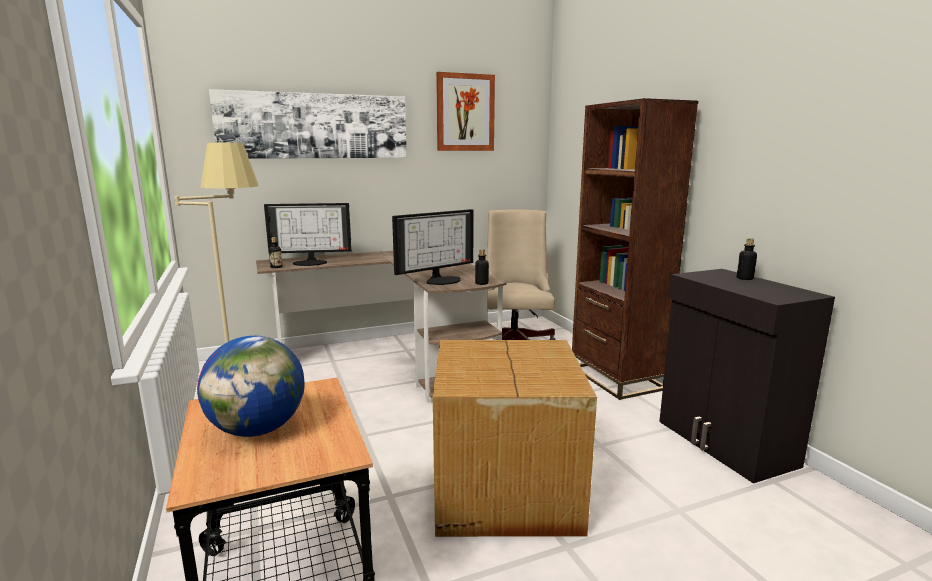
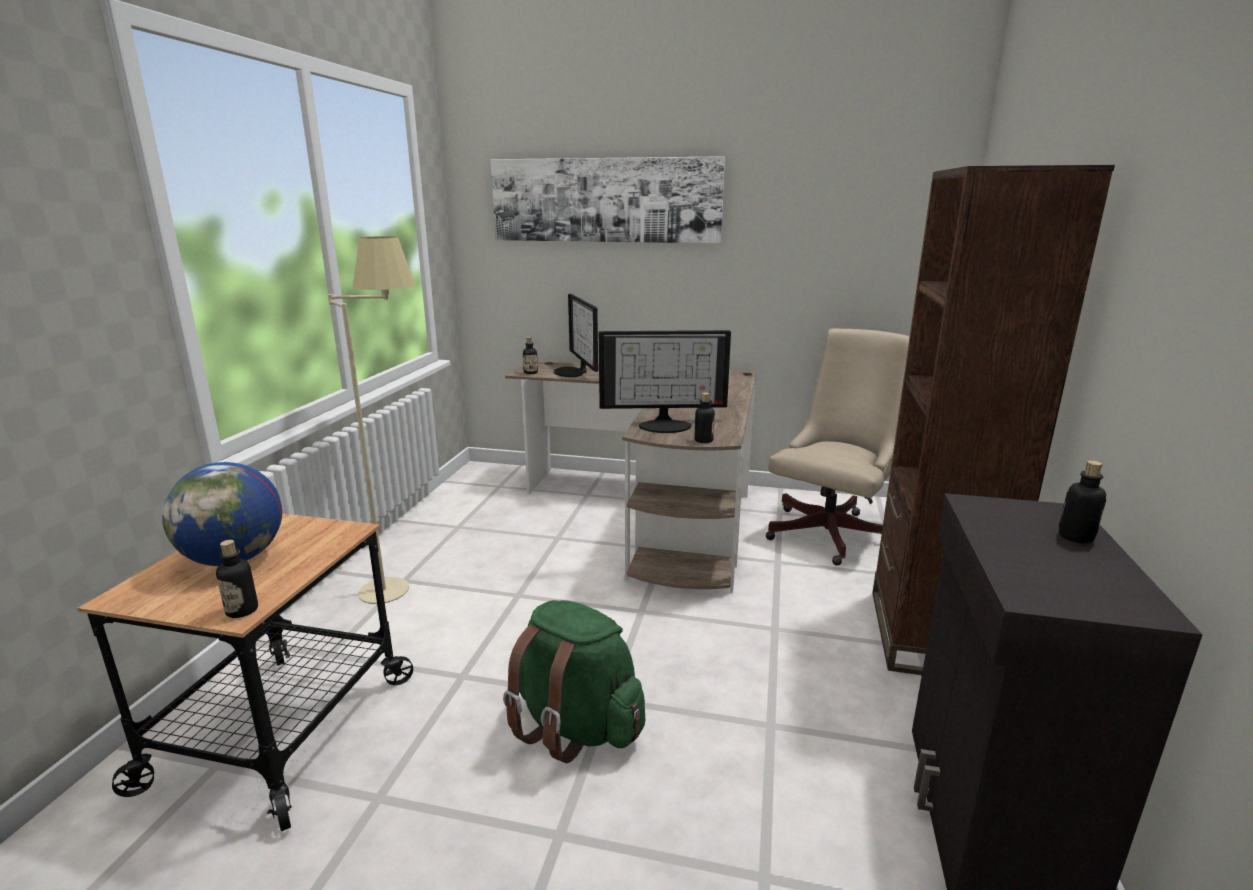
camera: 35 degrees right, 5 degrees up
(311, 262) = (573, 372): monitor -> monitor turned 45 degrees clockwise
(342, 452) = (242, 610): none -> bottle
(465, 113) = (820, 176): picture -> none
(503, 490) = (576, 726): cardboard box -> green backpack

